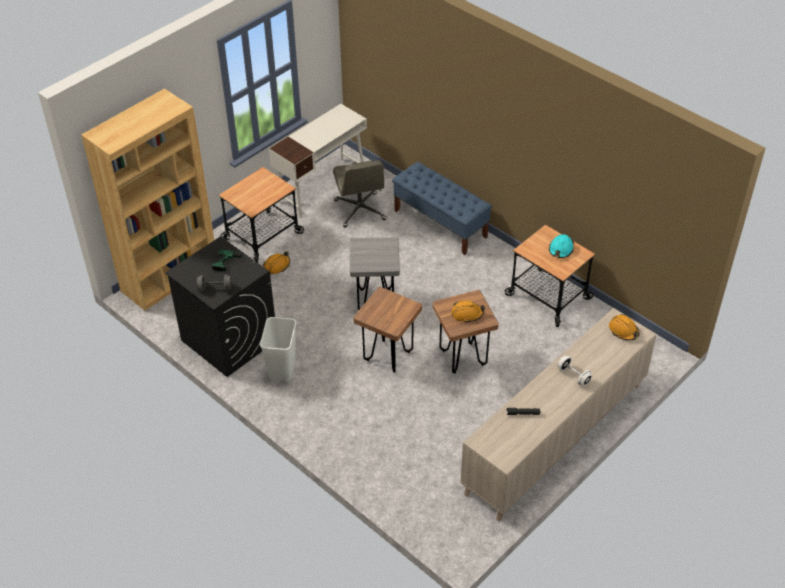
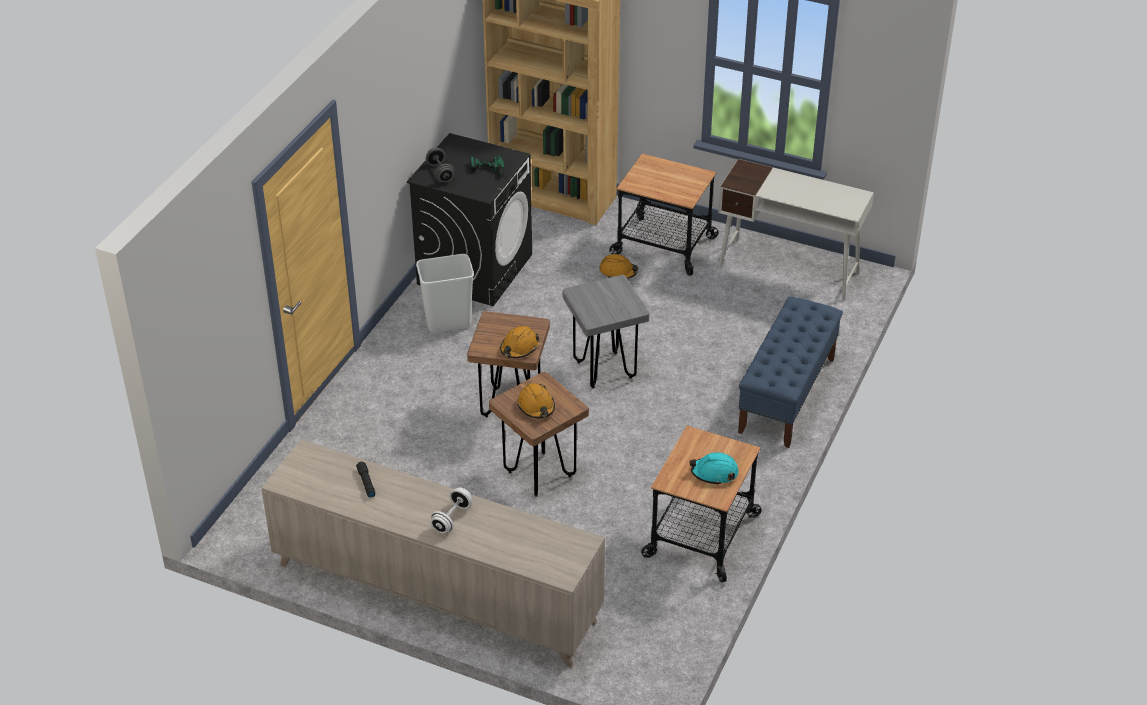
camera: 70 degrees right, 5 degrees down
(360, 210) = (765, 315): grey office chair -> none
(623, 331) = (561, 555): orange hard hat -> orange hard hat (519, 348)

